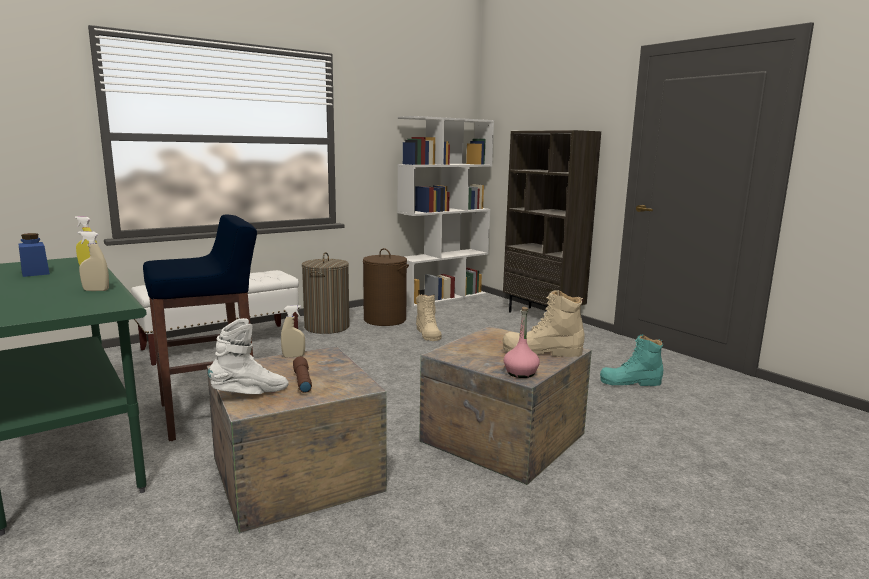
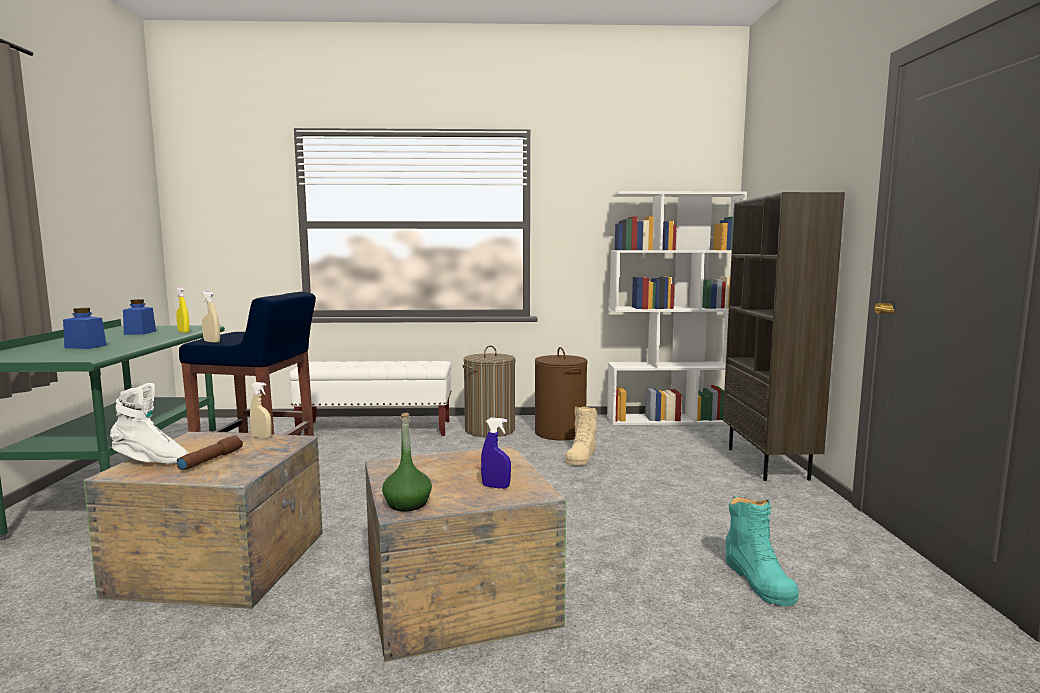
camera: 35 degrees right, 5 degrees down
(48, 294) = (85, 346): none -> blue jar
(96, 290) = (118, 347): beige spray bottle -> beige spray bottle (212, 342)
(521, 373) = (407, 504): pink bottle -> green bottle
(542, 351) = (496, 487): beige boot -> blue spray bottle
(630, 382) = (758, 580): turquoise boot -> turquoise boot turned 135 degrees counterclockwise

